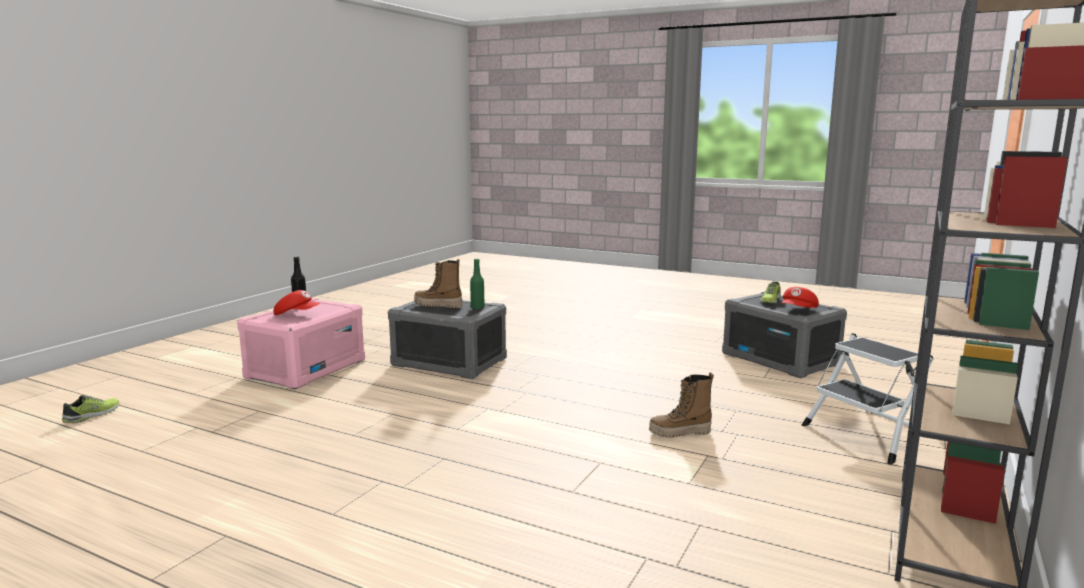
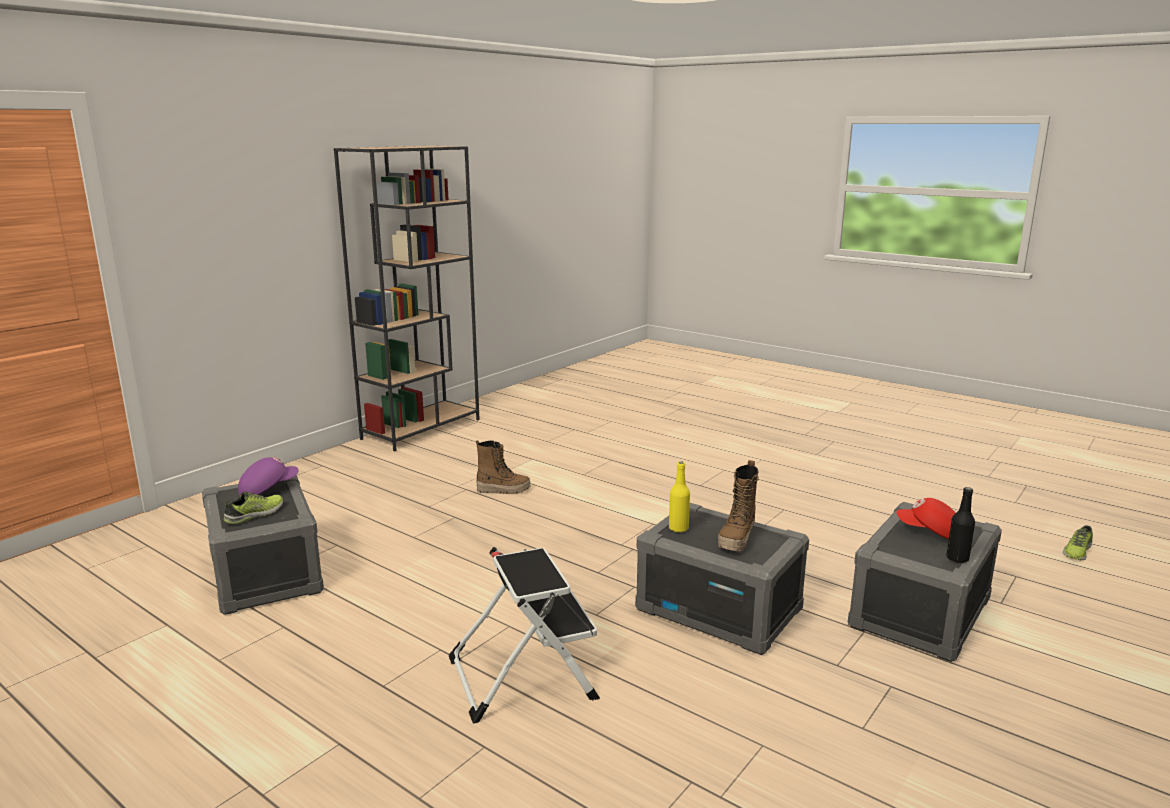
camera: 170 degrees left, 5 degrees up
(306, 368) = (921, 613): pink storage box -> grey storage box
(438, 305) = (737, 539): boot -> boot turned 90 degrees clockwise
(477, 308) = (678, 528): green bottle -> yellow bottle
(798, 311) = (268, 489): red cap -> purple cap
(872, 433) = (351, 478): step ladder -> step ladder (523, 673)

